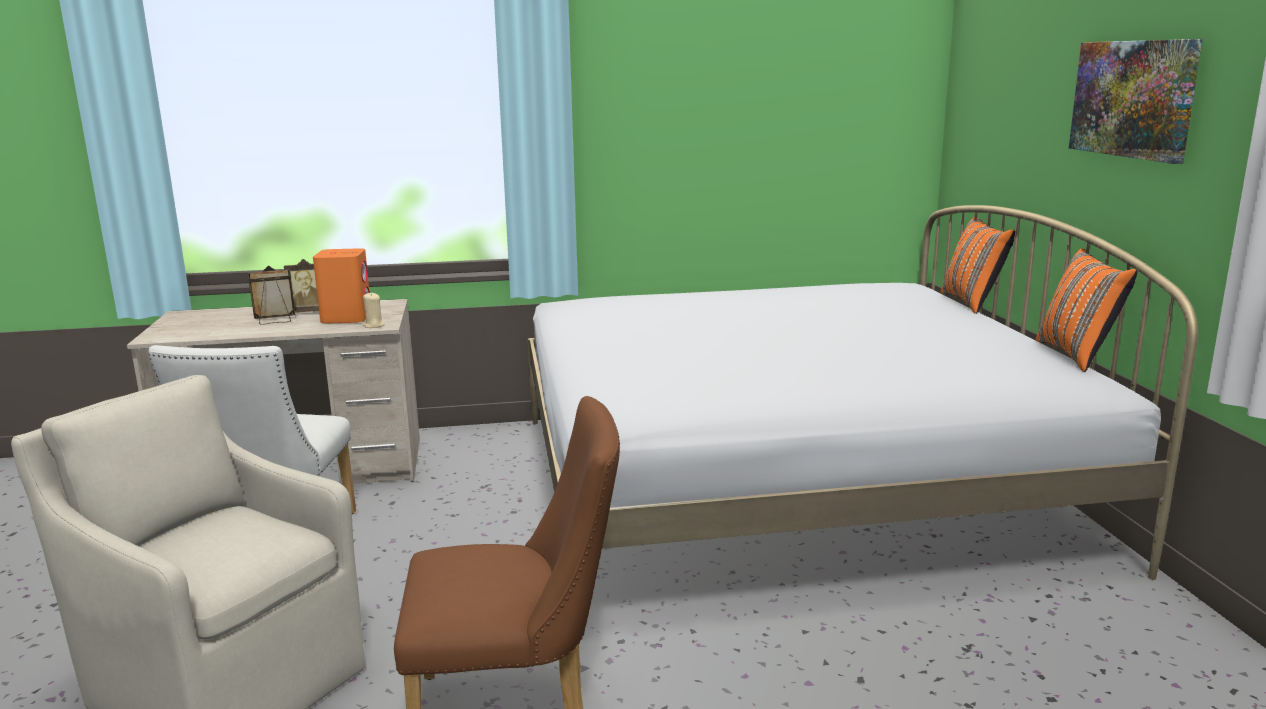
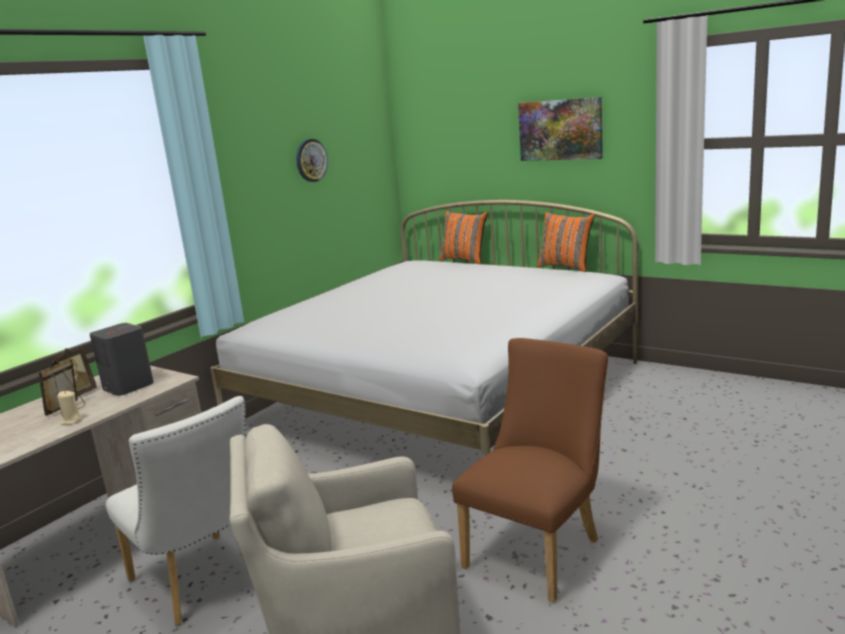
camera: 45 degrees left, 0 degrees up
(346, 318) = (128, 386): orange speaker -> grey speaker
(373, 325) = (170, 381): beige candle -> beige candle (72, 421)
(756, 103) = (311, 160): none -> wall clock

